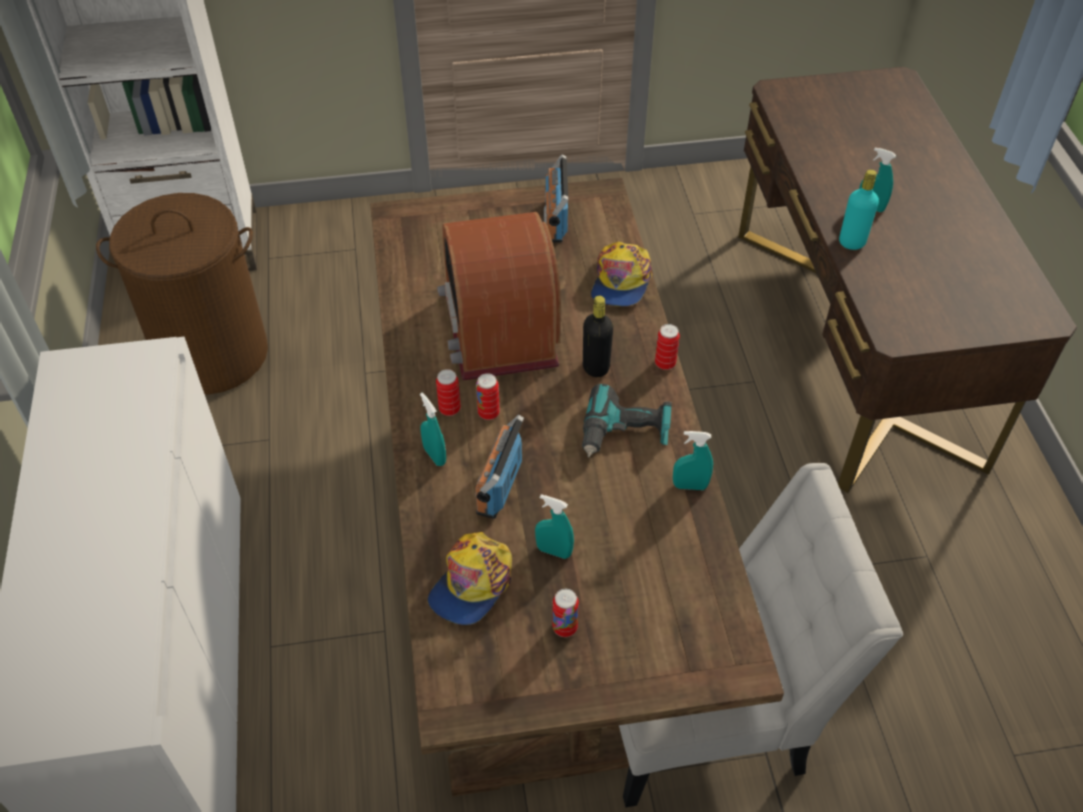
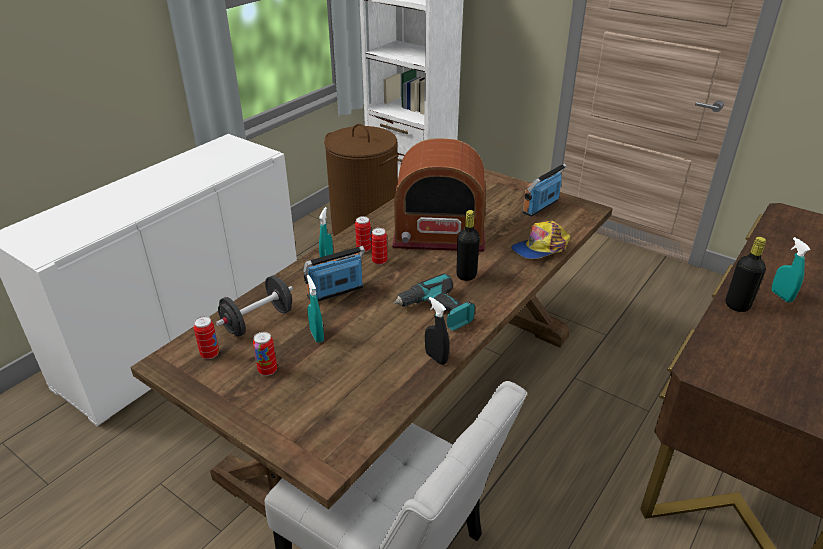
camera: 45 degrees right, 15 degrees down
(472, 584) = (258, 321): cap -> black dumbbell
(498, 328) = (439, 232): radio -> radio turned 120 degrees counterclockwise
(665, 363) = (510, 296): can -> can (210, 354)
(690, 486) = (436, 358): turquoise spray bottle -> black spray bottle
(852, 242) = (737, 306): turquoise bottle -> black bottle

